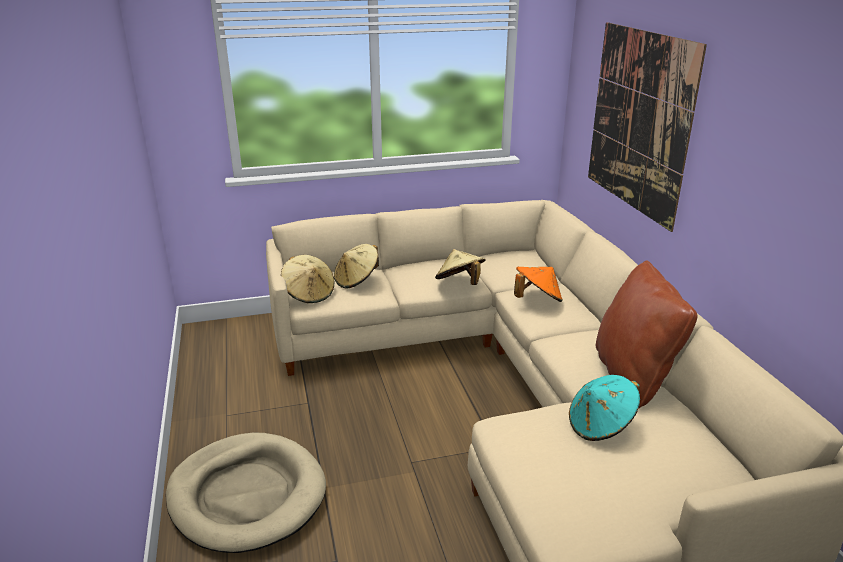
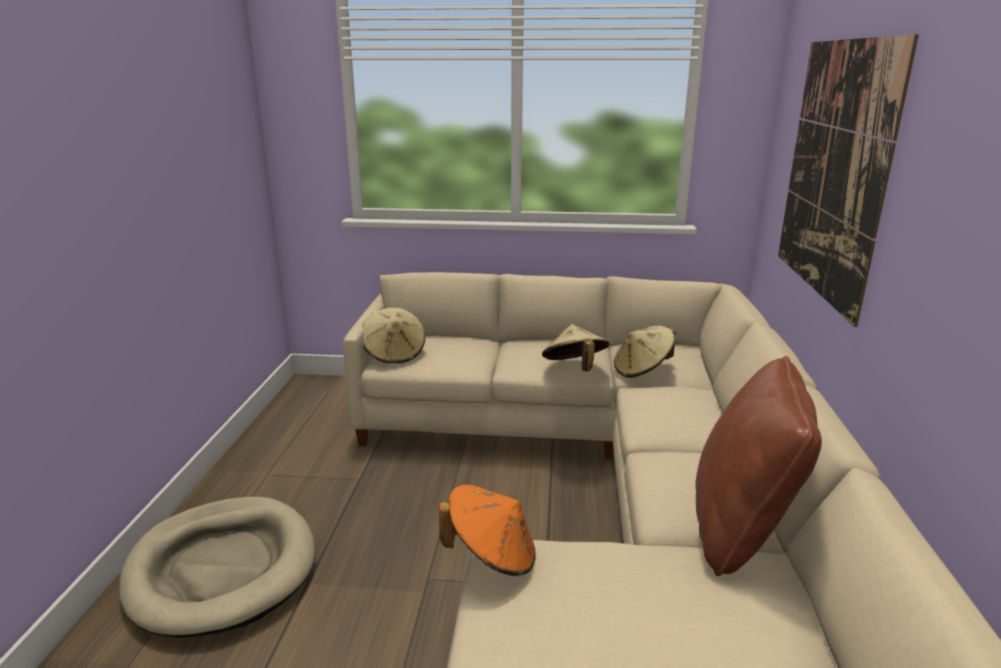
camera: 20 degrees right, 5 degrees down
(357, 280) = (456, 347): beige hat -> beige hat (642, 370)
(537, 300) = (662, 402): orange hat -> orange hat (491, 556)
(601, 426) = (643, 587): turquoise hat -> none

